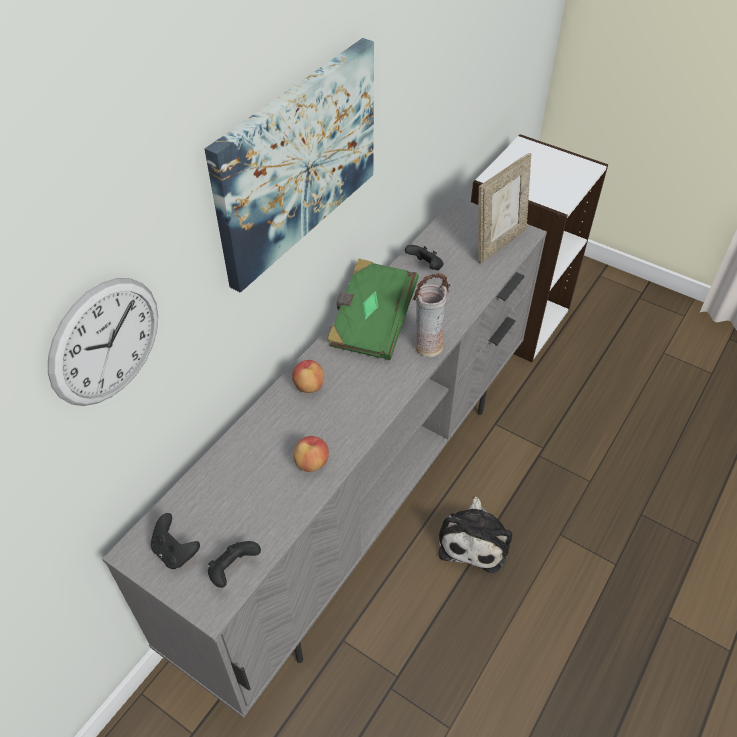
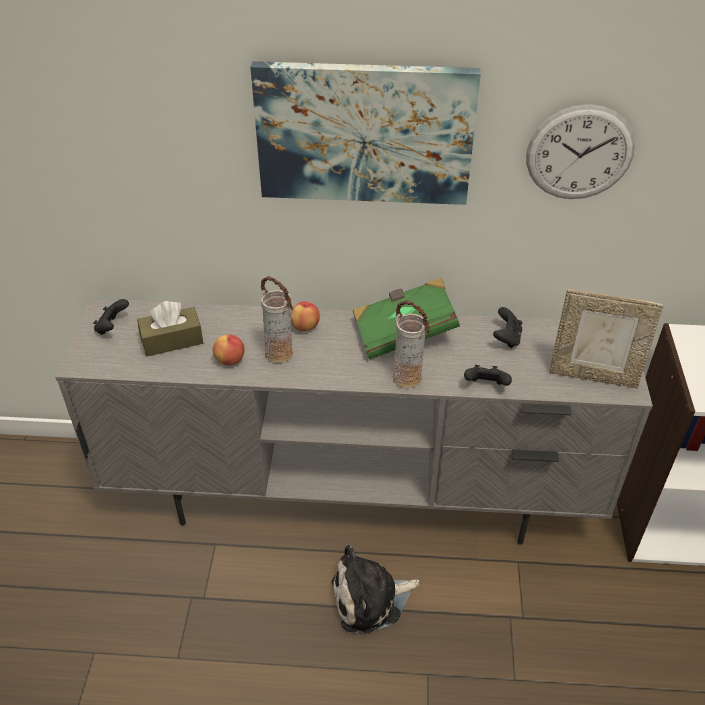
camera: 60 degrees right, 5 degrees down
(105, 342) = (131, 147): wall clock -> wall clock (579, 153)
(233, 570) = (112, 361): black game controller -> black game controller (486, 386)
(243, 502) = (172, 340): none -> brown tissue box
(331, 420) = (280, 353): none -> vase

